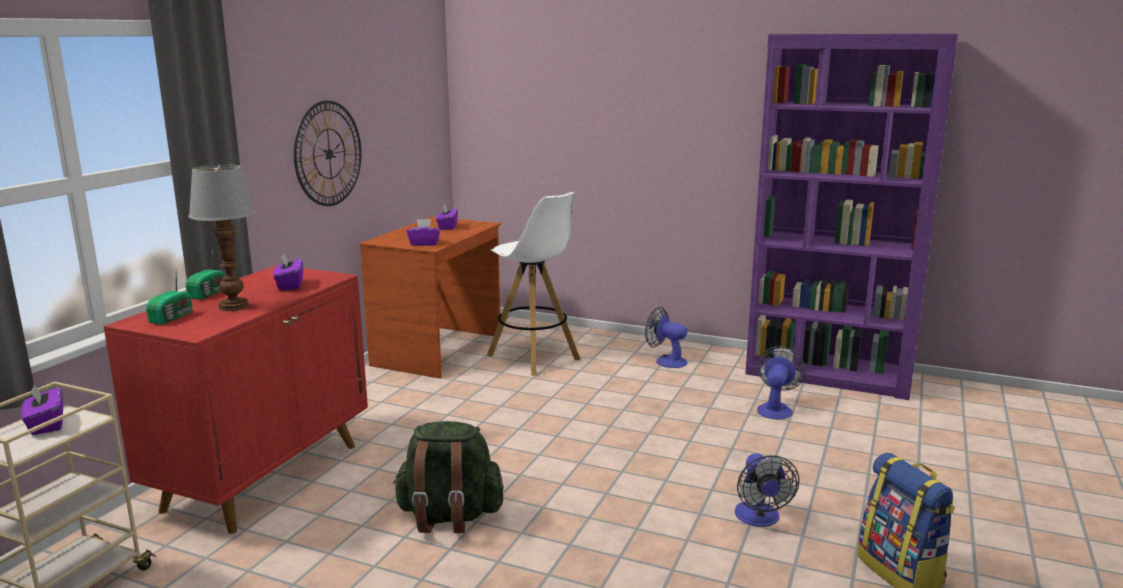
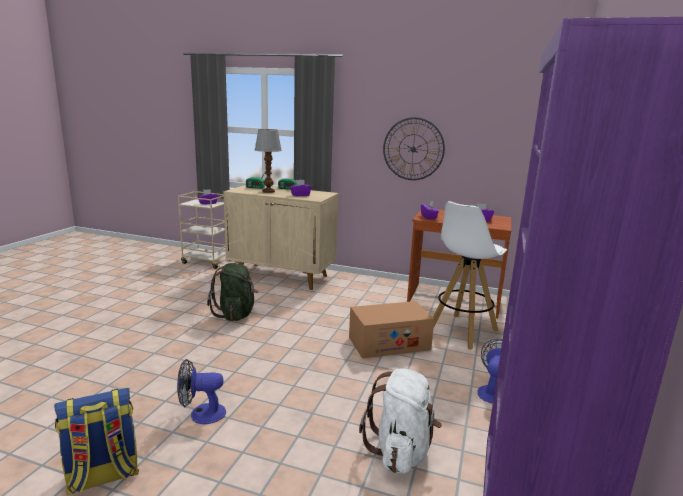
camera: 85 degrees right, 0 degrees up
(265, 476) = (282, 276): red cabinet -> beige cabinet
(565, 398) = (389, 343): none -> cardboard box
(775, 408) = (401, 451): fan -> white backpack

